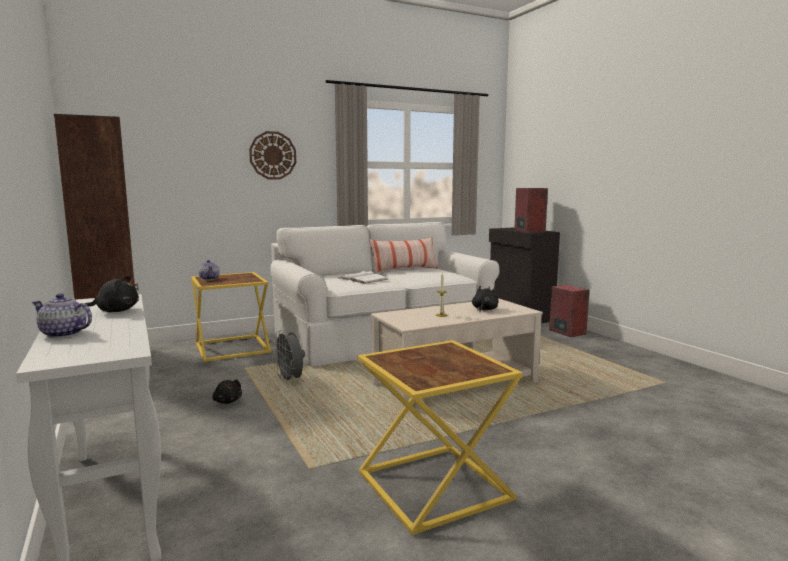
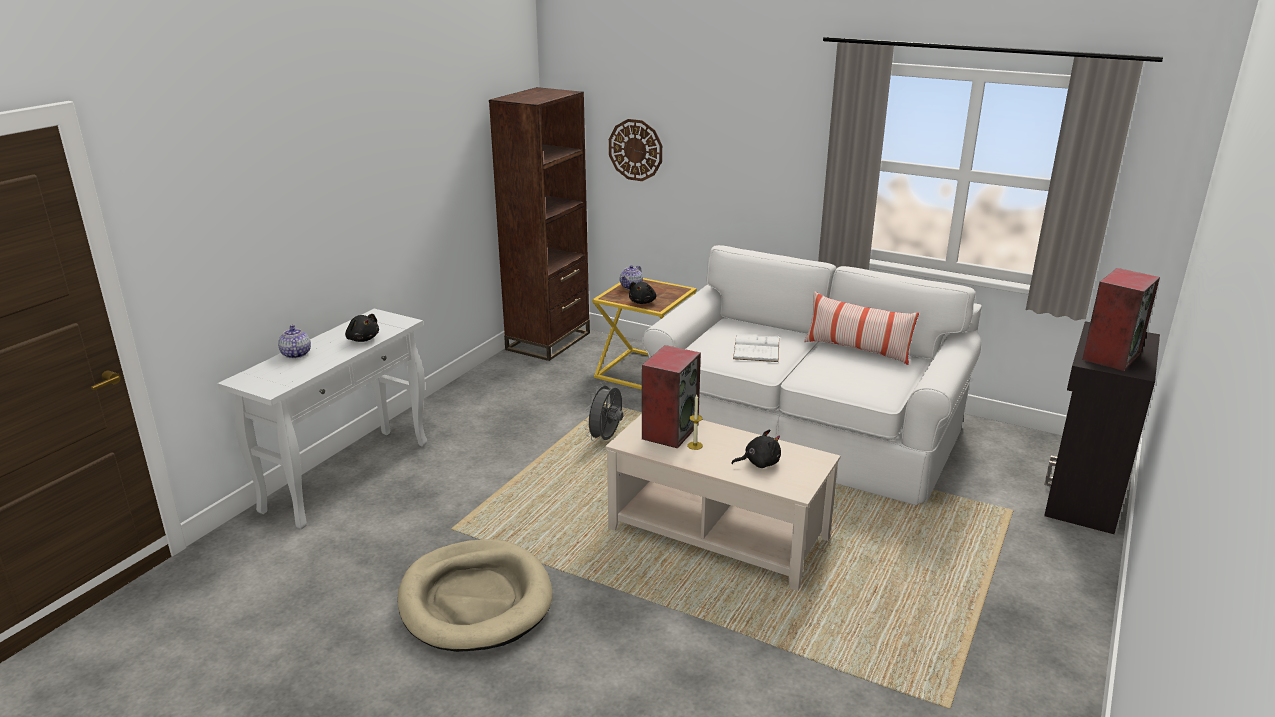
camera: 55 degrees right, 15 degrees up
(227, 401) = (528, 433): black plush toy -> black plush toy (643, 302)
(273, 155) = (749, 139): wall clock -> wall clock (635, 150)
(431, 486) = (475, 600): yellow side table -> beige dog bed
(566, 332) = (1068, 561): speaker -> speaker (670, 431)

